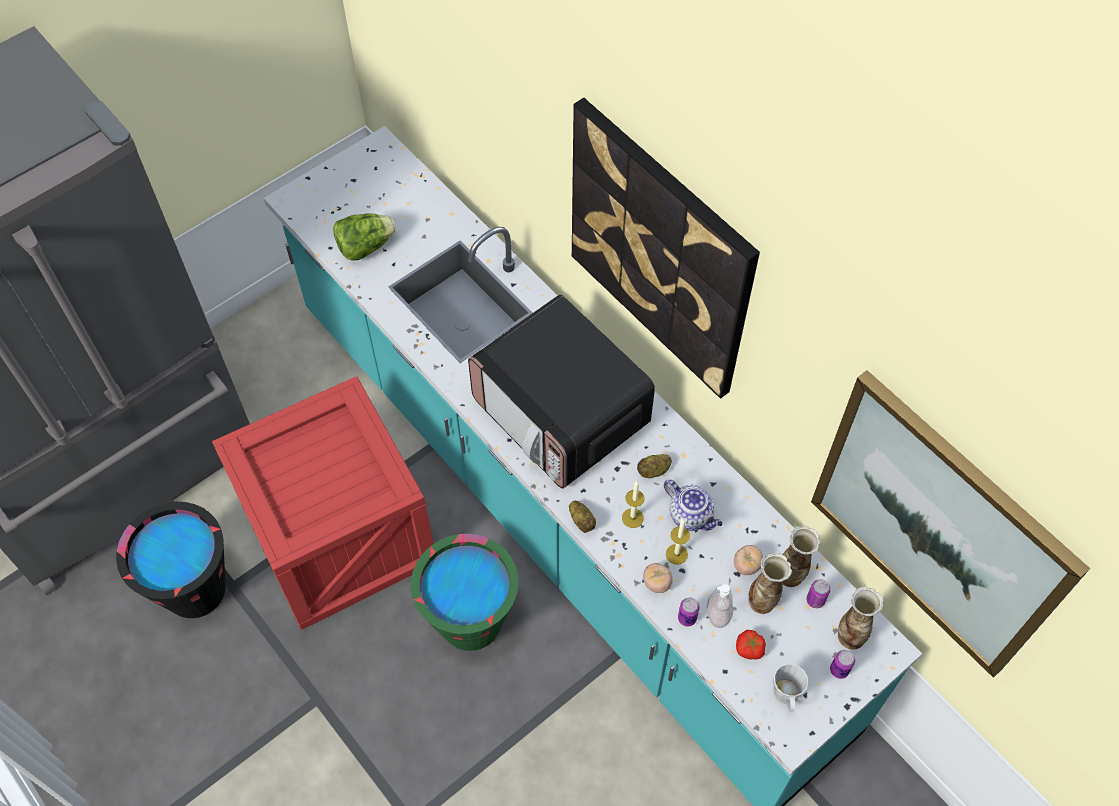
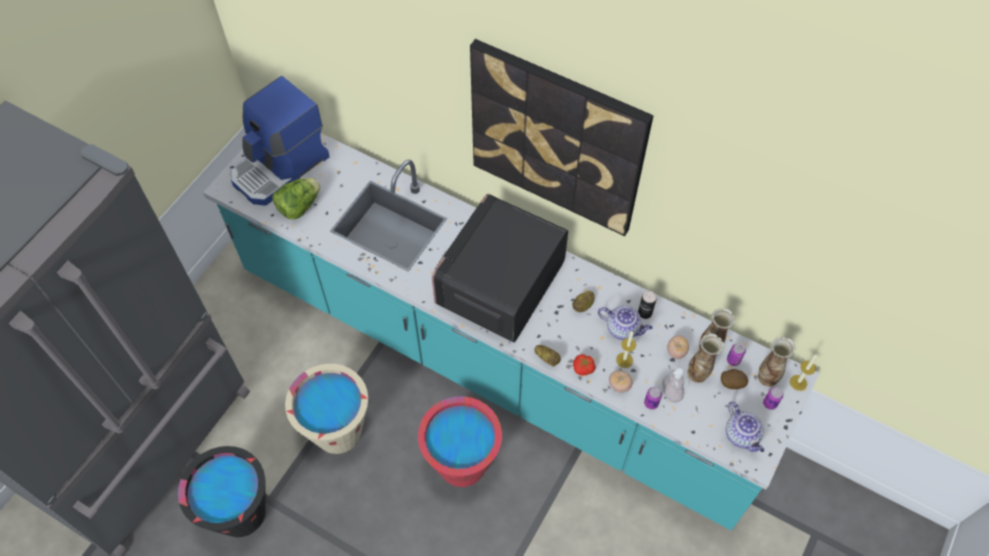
camera: 20 degrees left, 0 degrees up
(341, 533) = (338, 431): crate -> beige bucket
(362, 195) = (281, 168): none -> coffee machine
(470, 621) = (462, 464): green bucket -> red bucket
(561, 414) = (499, 285): microwave -> microwave turned 90 degrees clockwise
(632, 518) = (582, 344): candle -> candle (798, 382)
(727, 504) = (645, 313): none -> can
(749, 649) = (703, 410): tomato -> tomato (583, 368)
(785, 697) = (742, 435): grey mug -> teapot
(800, 627) = (731, 383): none -> potato
(937, 527) = (827, 276): picture -> none

